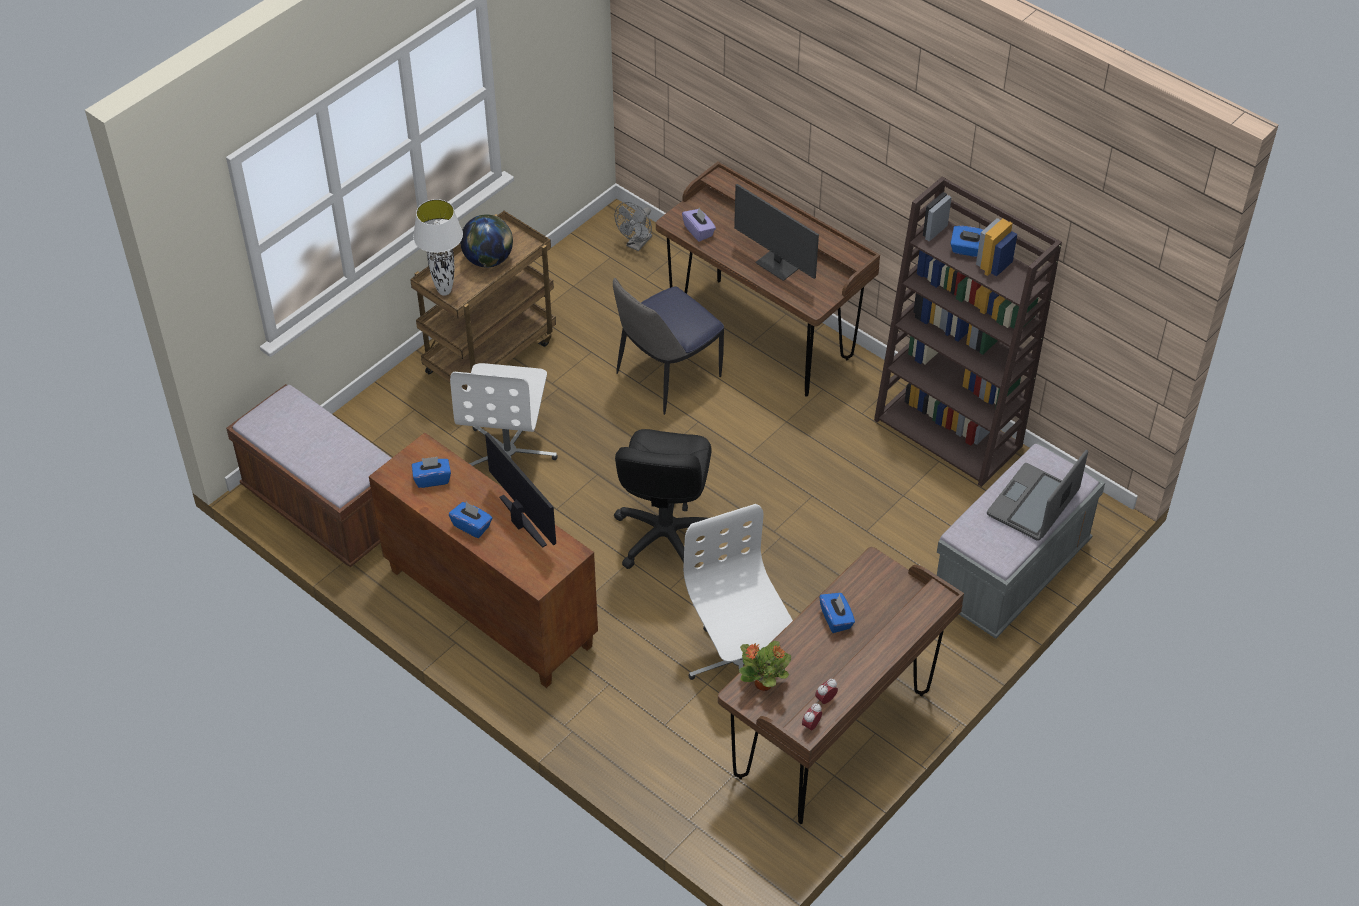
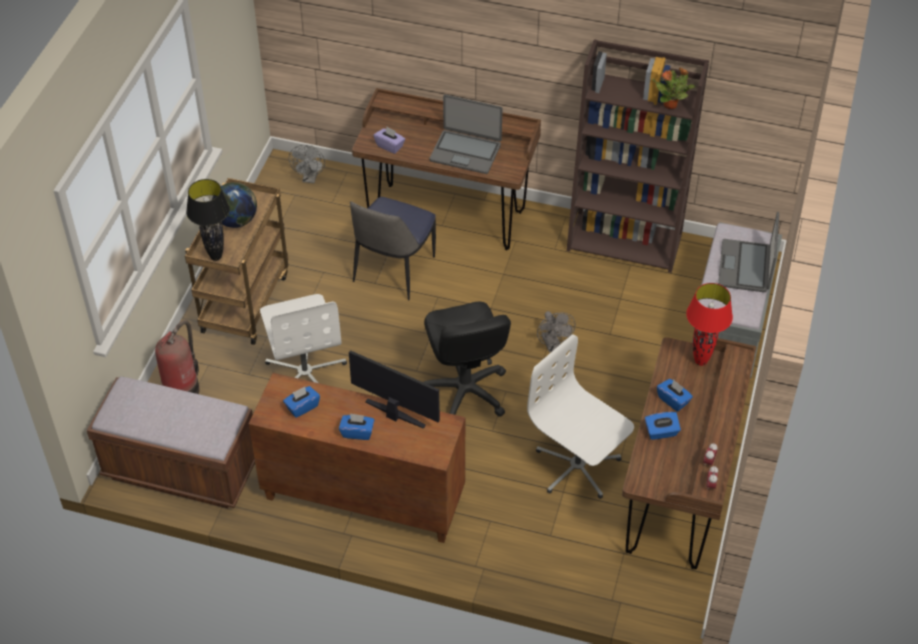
camera: 25 degrees left, 0 degrees up
(375, 424) = (183, 388): none -> fire extinguisher
(445, 291) = (216, 257): white table lamp -> black table lamp
(764, 683) = (652, 468): potted plant -> potted plant (671, 105)
(778, 265) = (465, 152): monitor -> laptop
(794, 520) = (553, 345): none -> grey fan
(895, 587) = (700, 361): none -> red table lamp
(968, 250) = (630, 90): blue tissue box -> blue tissue box (661, 432)

